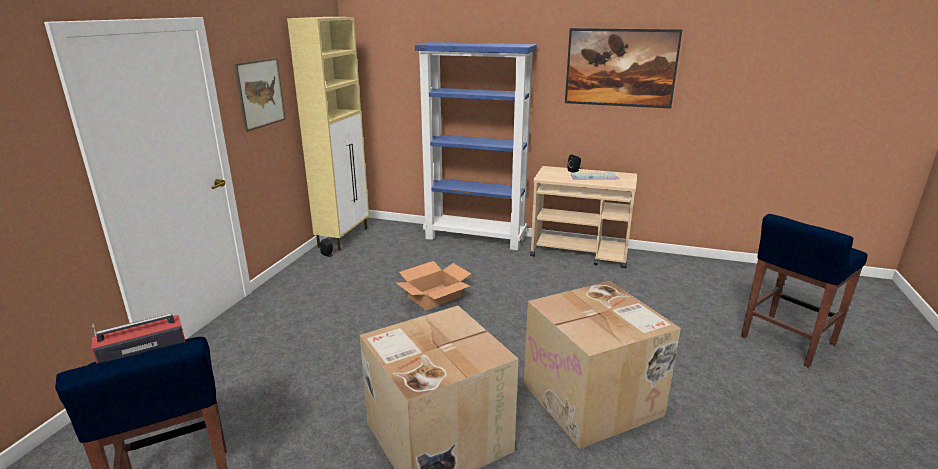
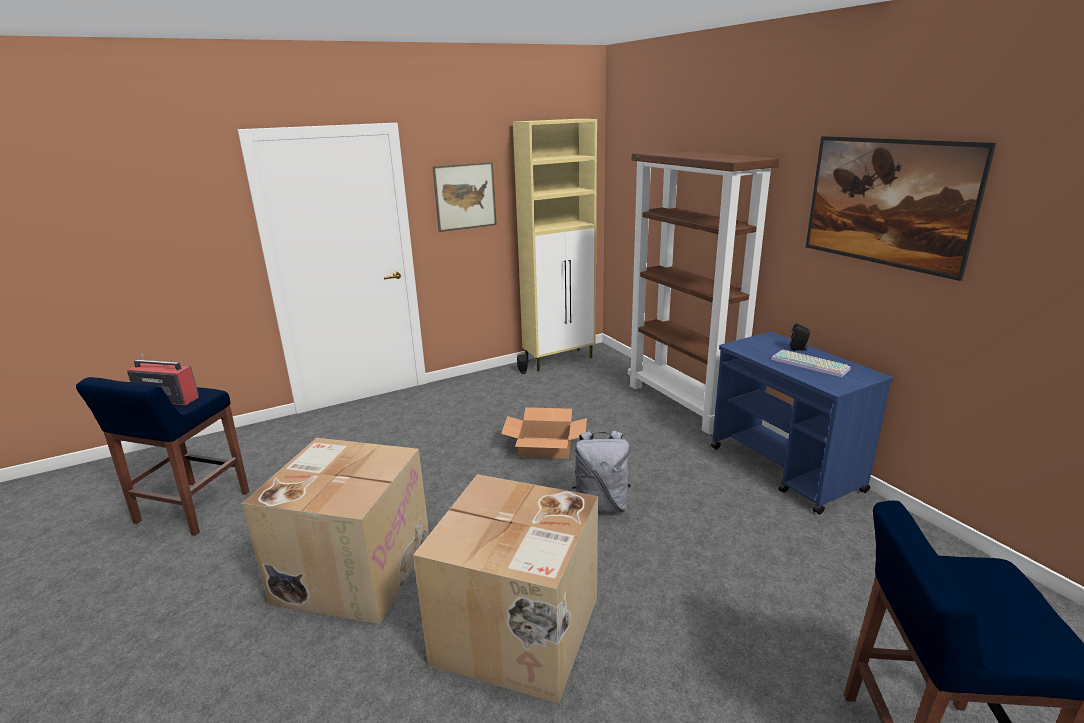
camera: 45 degrees right, 0 degrees up
(476, 238) = (683, 403): blue bookcase -> brown bookcase
(524, 313) = (601, 505): none -> grey backpack
(580, 253) = (785, 469): beige cart -> blue cart

